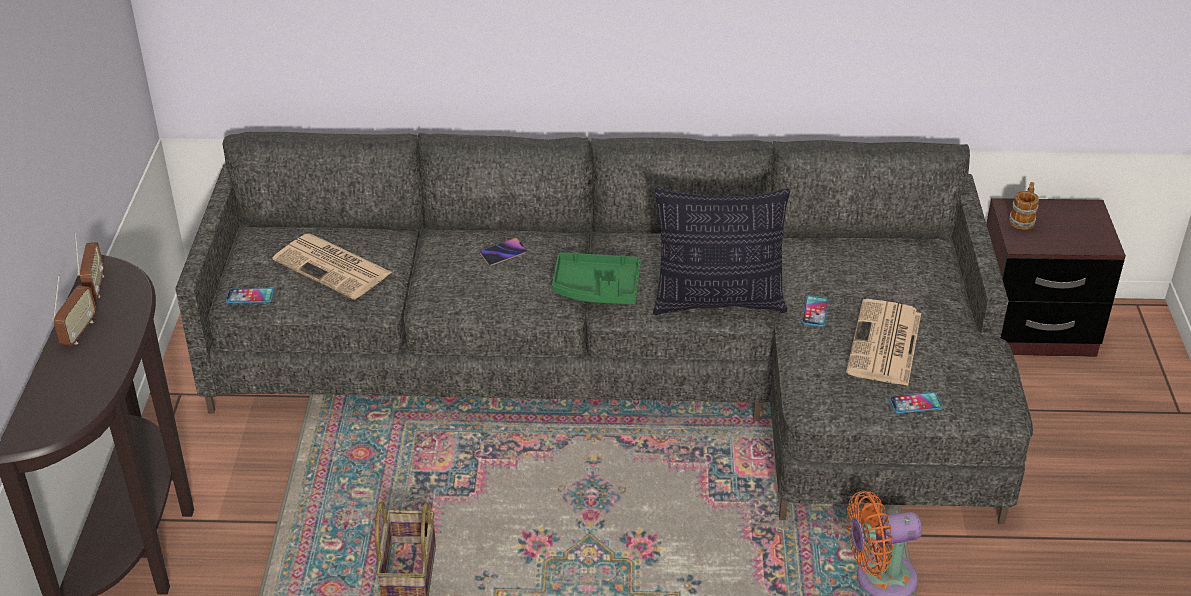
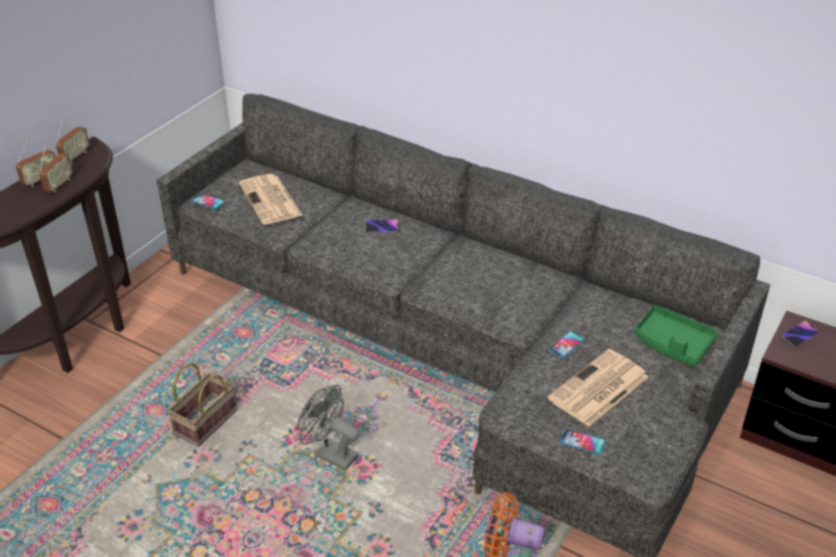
camera: 30 degrees right, 0 degrees up
(114, 330) = (59, 185): none -> radio
(589, 548) = (330, 454): none -> grey fan
(597, 289) = (422, 272): green tray -> green tray (672, 344)
(718, 302) = (501, 312): pillow -> none
(1023, 219) = (799, 336): mug -> phone

